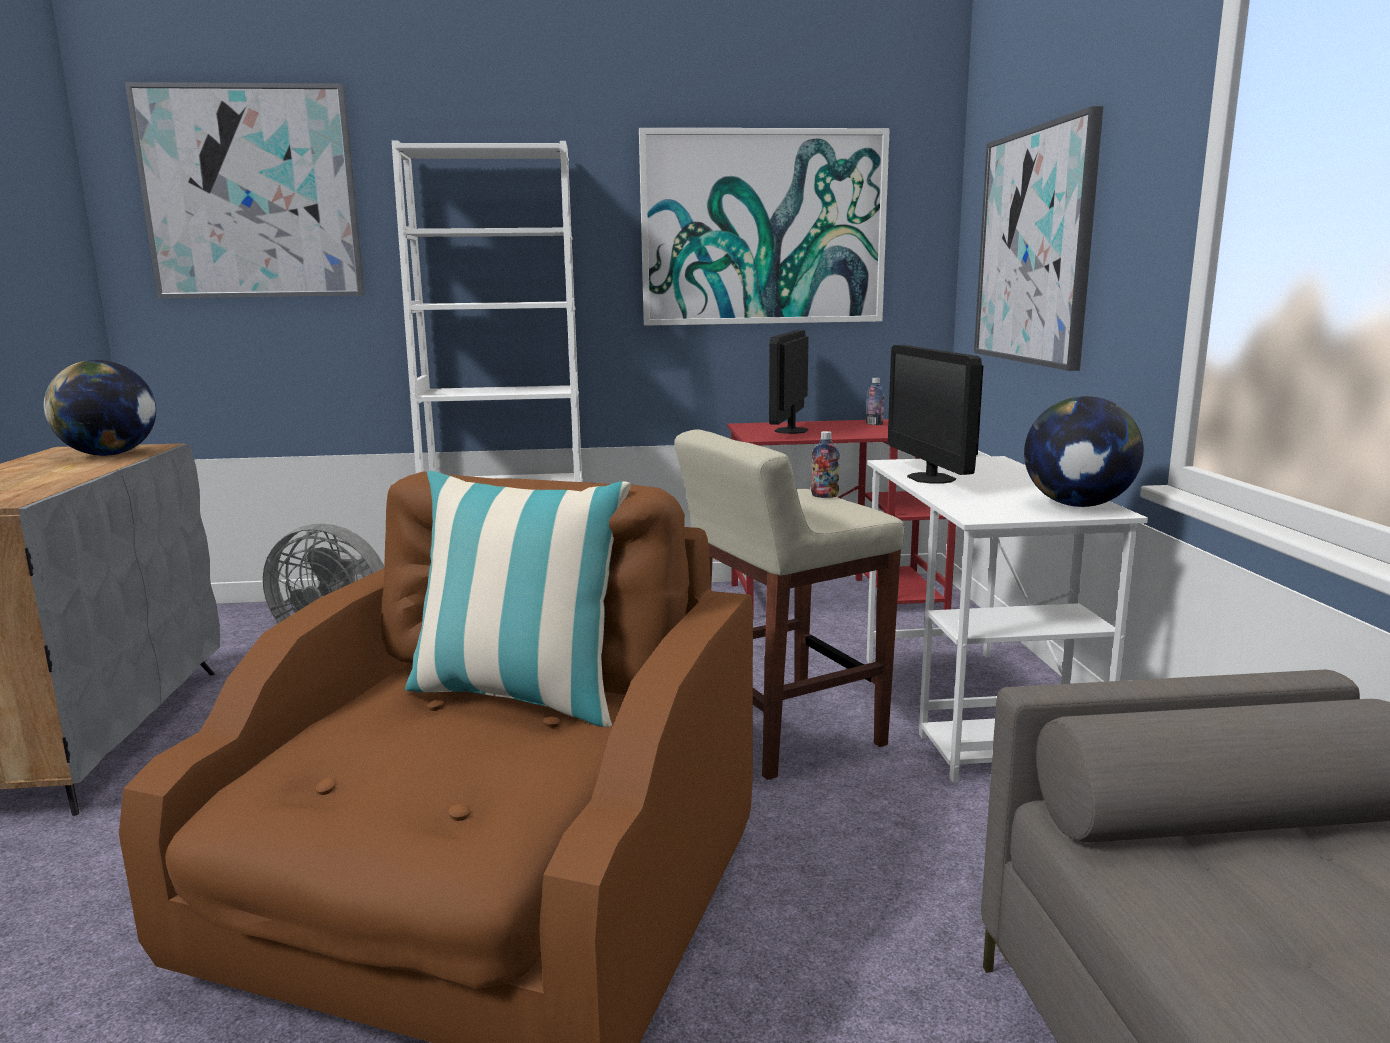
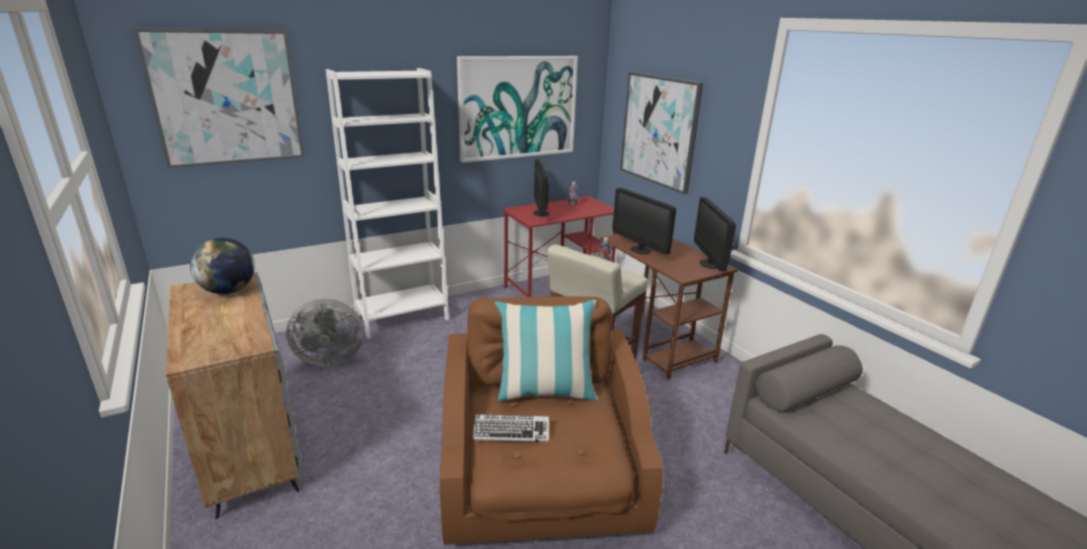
camera: 25 degrees left, 10 degrees up
(356, 742) = (511, 432): none -> keyboard
(973, 710) = (654, 343): white desk -> brown desk
(1077, 505) = (710, 264): globe -> monitor

